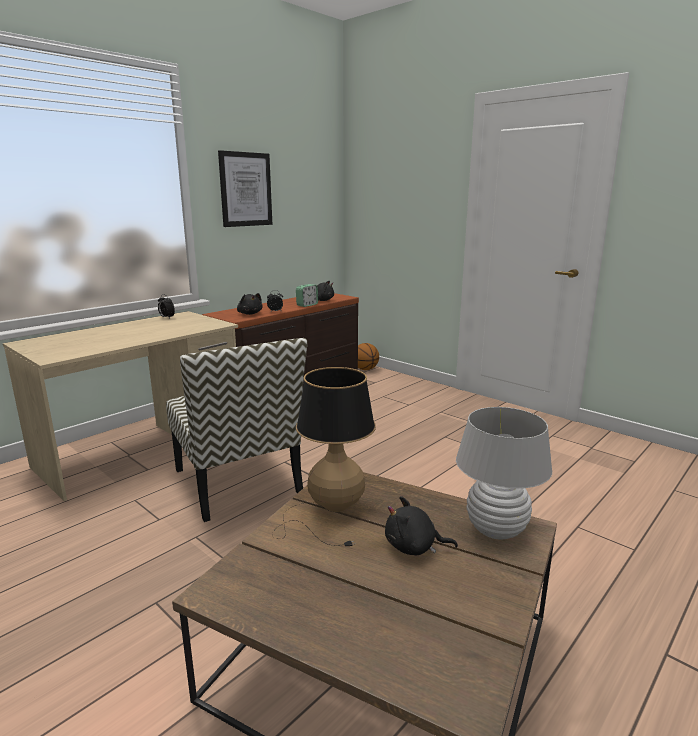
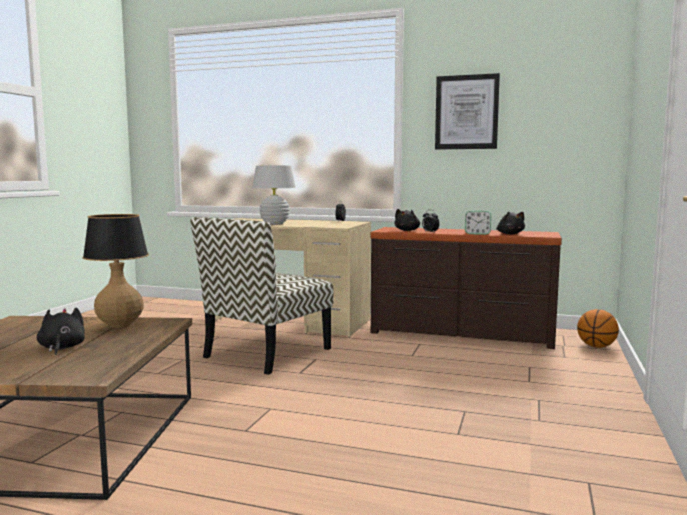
camera: 65 degrees right, 10 degrees down
(496, 529) = (89, 366): white table lamp -> white table lamp (274, 223)

